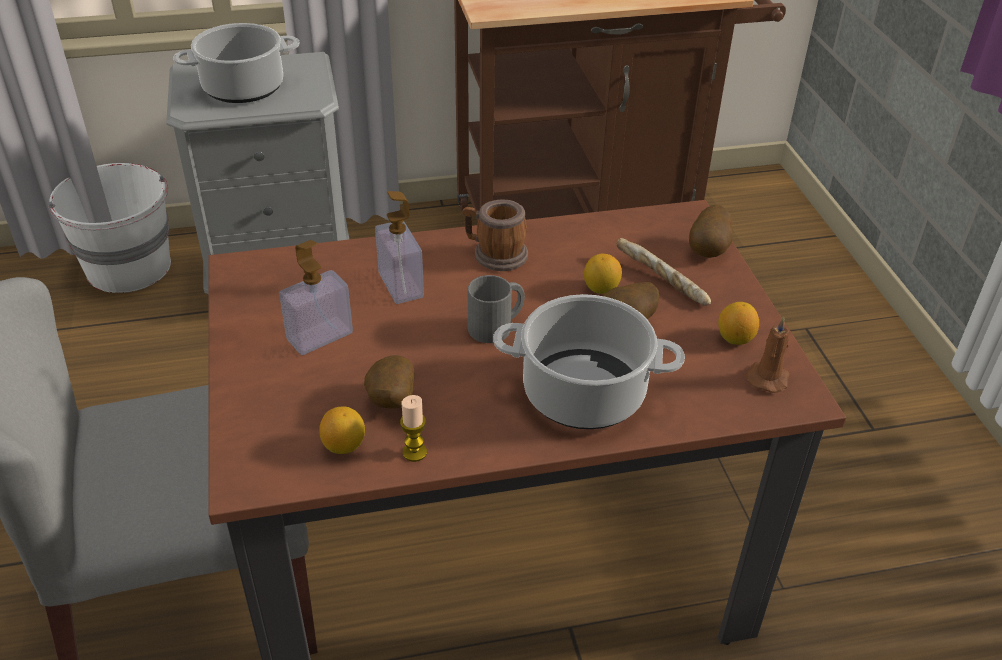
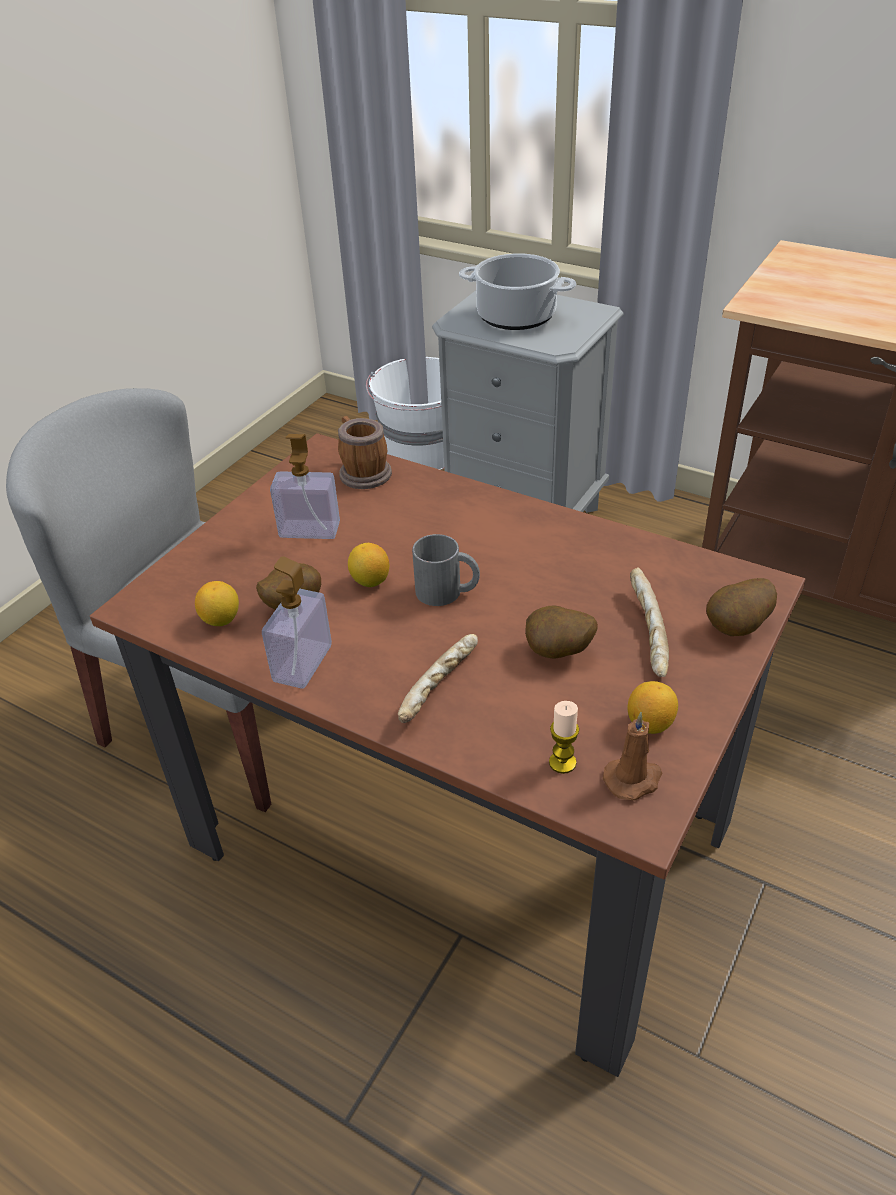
camera: 45 degrees right, 0 degrees up
(401, 285) = (416, 520): soap dispenser -> soap dispenser (302, 663)
(414, 452) = (258, 654): candle -> candle (562, 762)
(494, 254) = (524, 532): mug -> mug (362, 472)
(582, 393) = (440, 687): cooking pot -> bread
(601, 289) = (579, 608): lemon -> lemon (370, 581)

